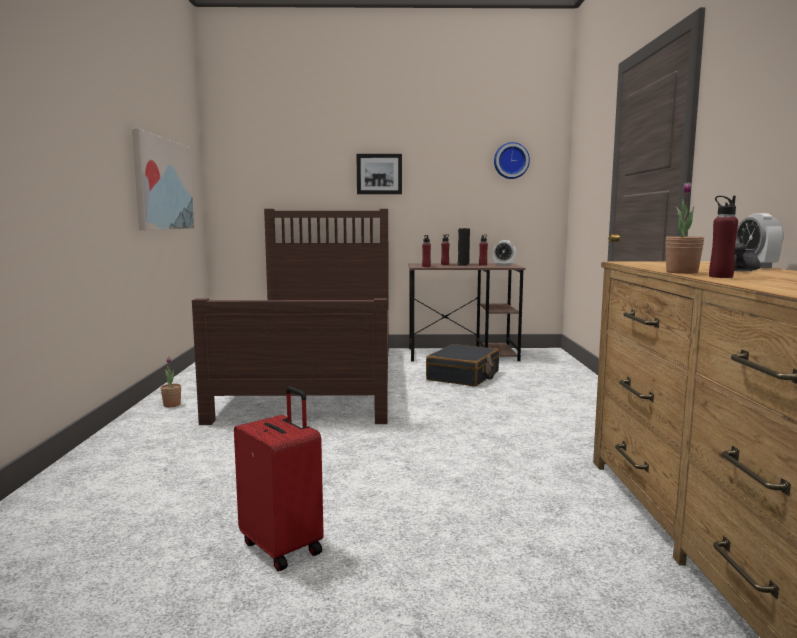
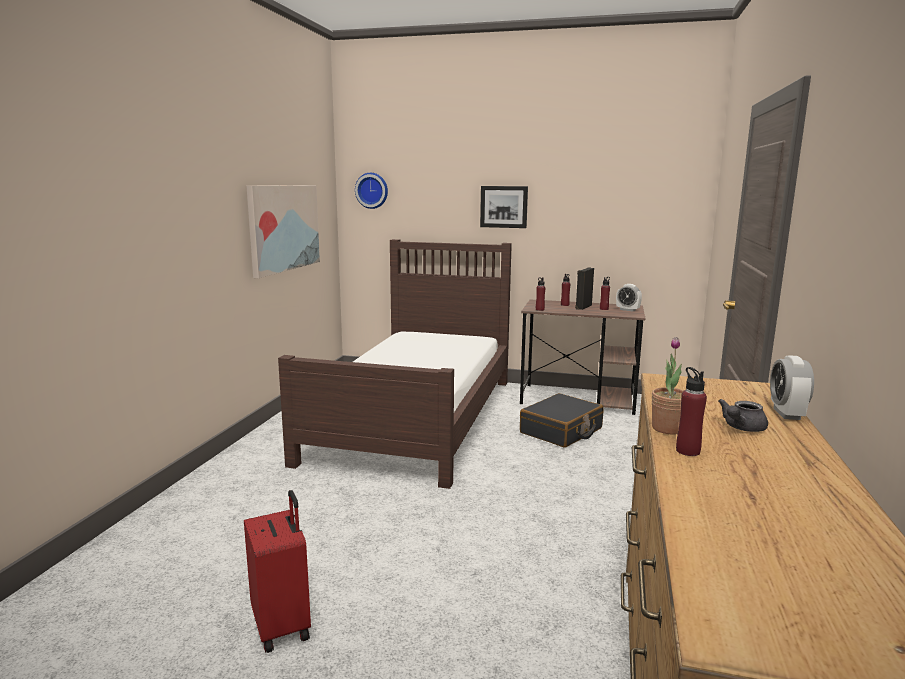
camera: 15 degrees right, 5 degrees up
(172, 405) = (275, 439): potted plant -> none
(511, 161) = (647, 194): wall clock -> wall clock (372, 190)

